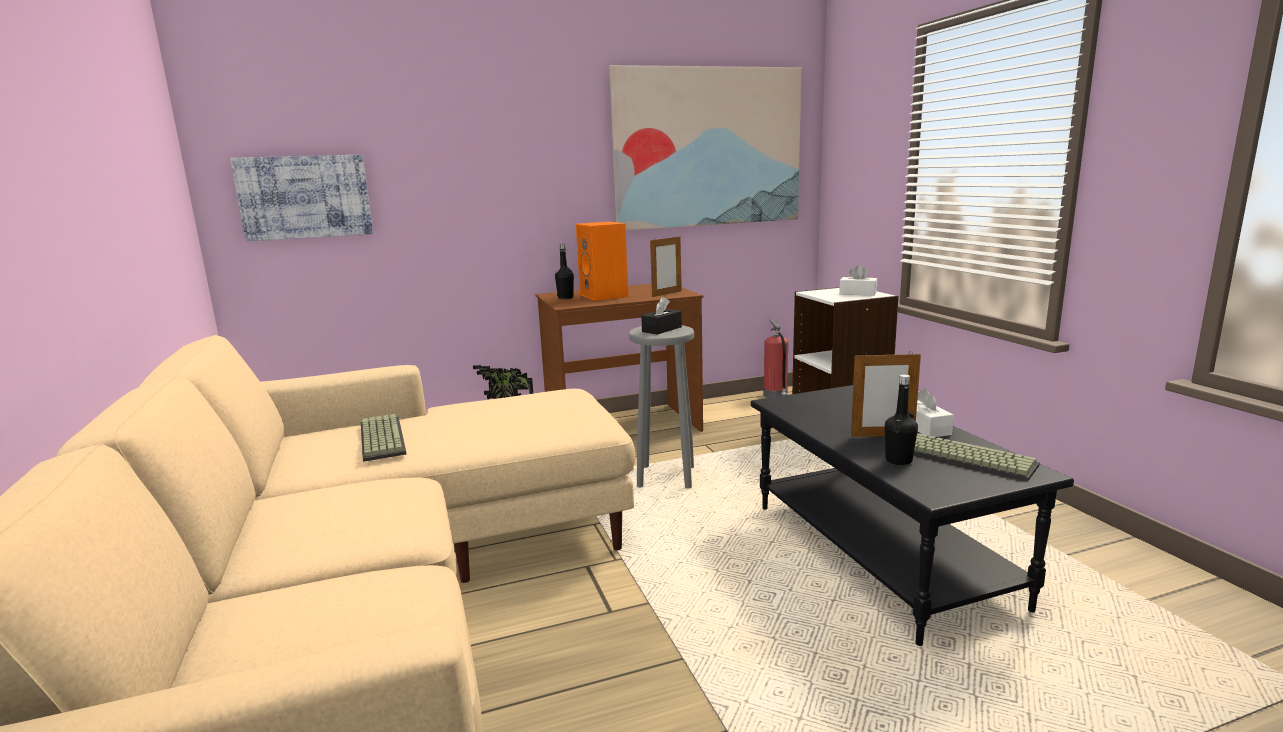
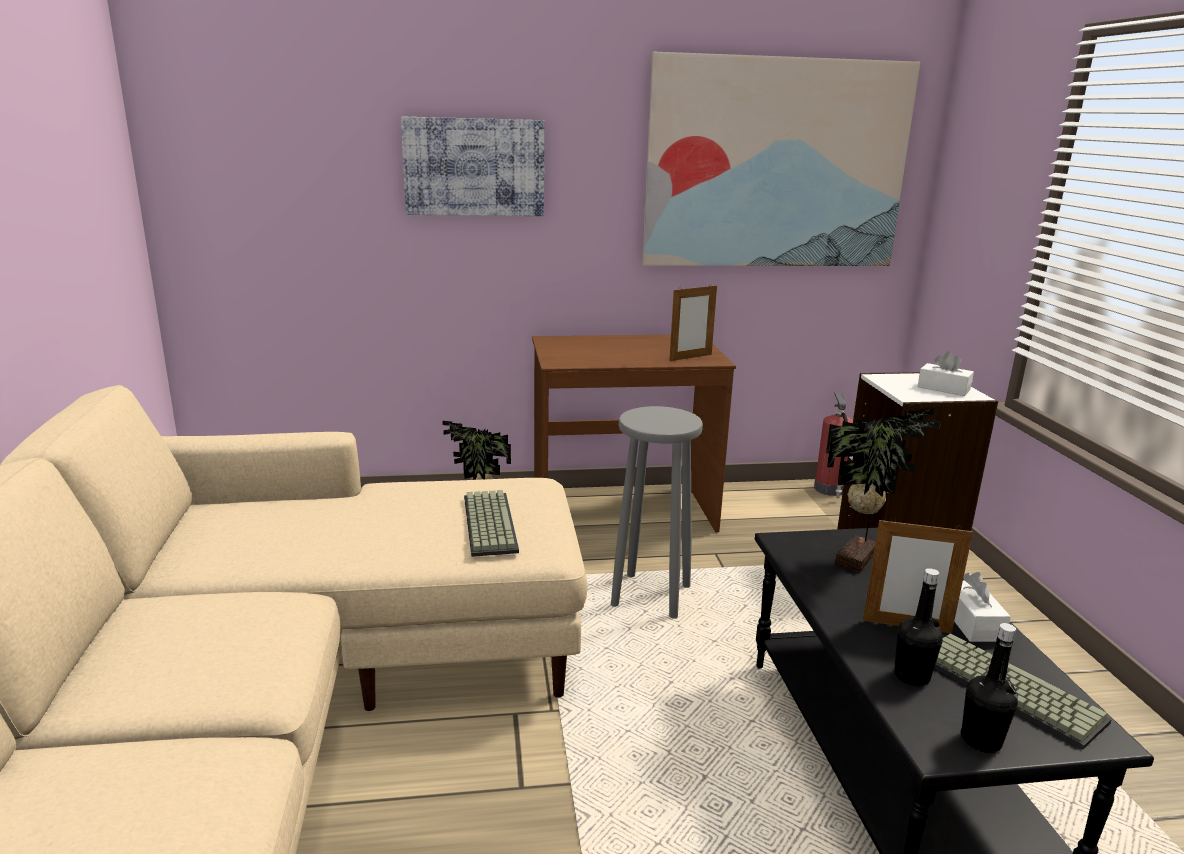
camera: 10 degrees right, 5 degrees up
(305, 197) = (265, 201): picture -> picture (474, 167)
(380, 438) = (288, 528): keyboard -> keyboard (487, 523)
(565, 298) = (563, 348): black bottle -> black bottle (981, 740)
(605, 296) = (613, 351): orange speaker -> none
(662, 329) = (662, 417): black tissue box -> none
(832, 405) = (860, 559): none -> potted plant

